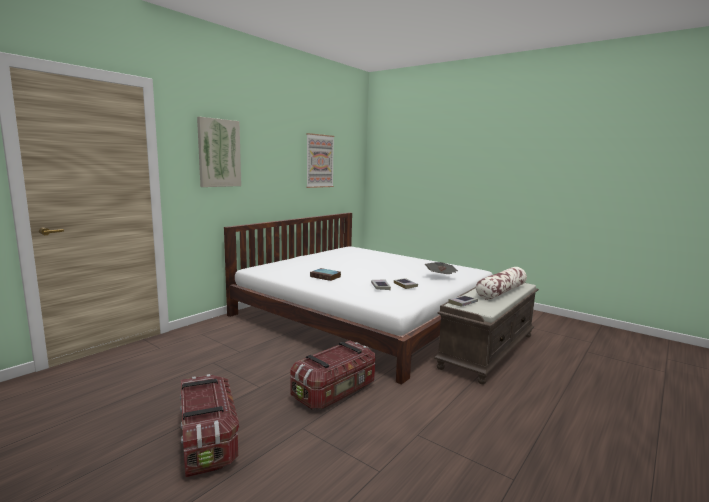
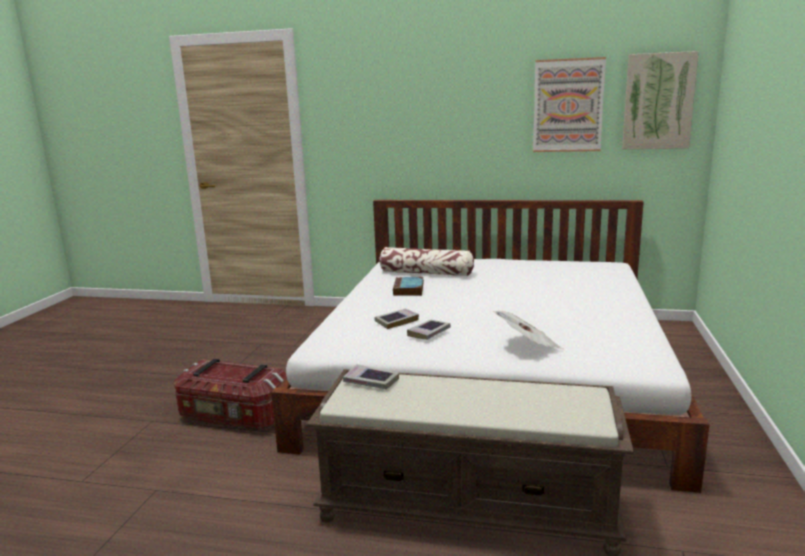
camera: 65 degrees right, 5 degrees up
(207, 440) = (122, 389): storage box -> none
(219, 153) = (374, 105): picture -> picture (658, 101)
(501, 292) = (489, 404): pillow -> pillow (426, 273)

